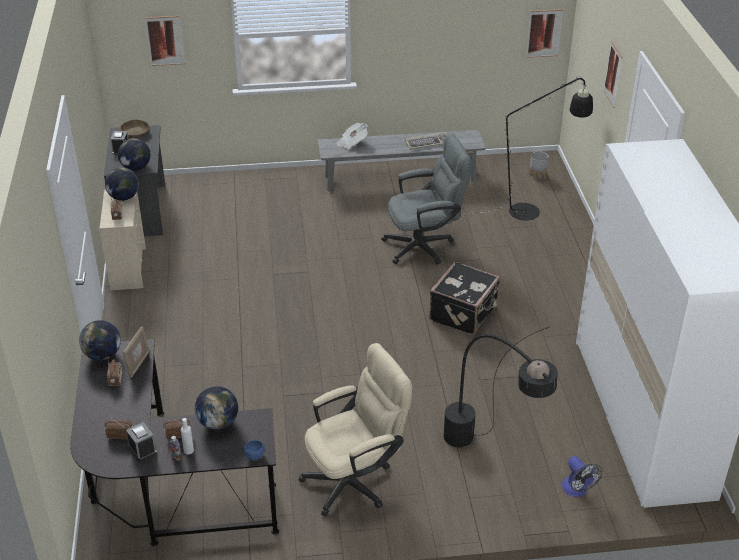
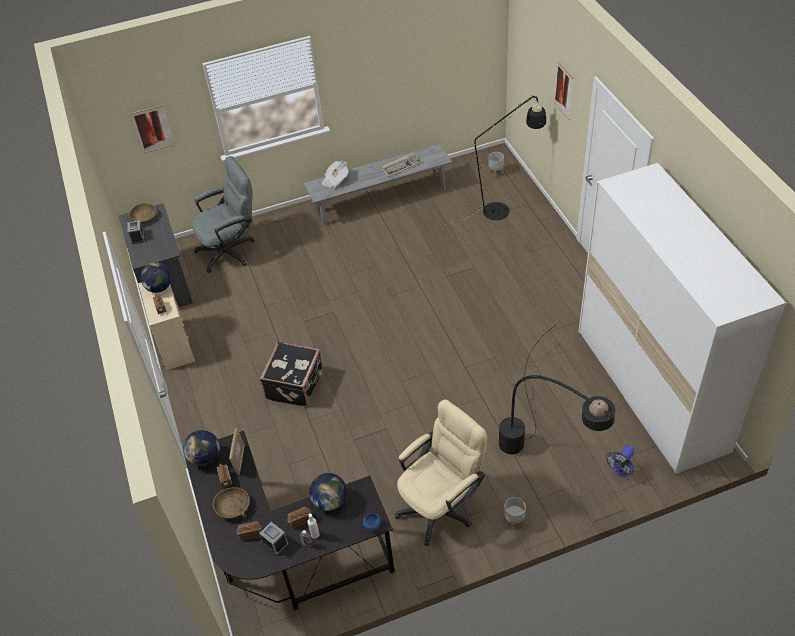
camera: 10 degrees left, 10 degrees up
(112, 406) = (233, 507): none -> brown bowl
(136, 168) = (159, 254): globe -> none
(425, 246) = (424, 264): grey office chair -> grey office chair (232, 250)
(433, 514) = (514, 521): none -> grey planter
(464, 313) = (478, 324): black suitcase -> black suitcase (296, 385)
(544, 33) = (484, 50): picture -> none
(577, 490) = (621, 470): fan -> fan turned 75 degrees clockwise

